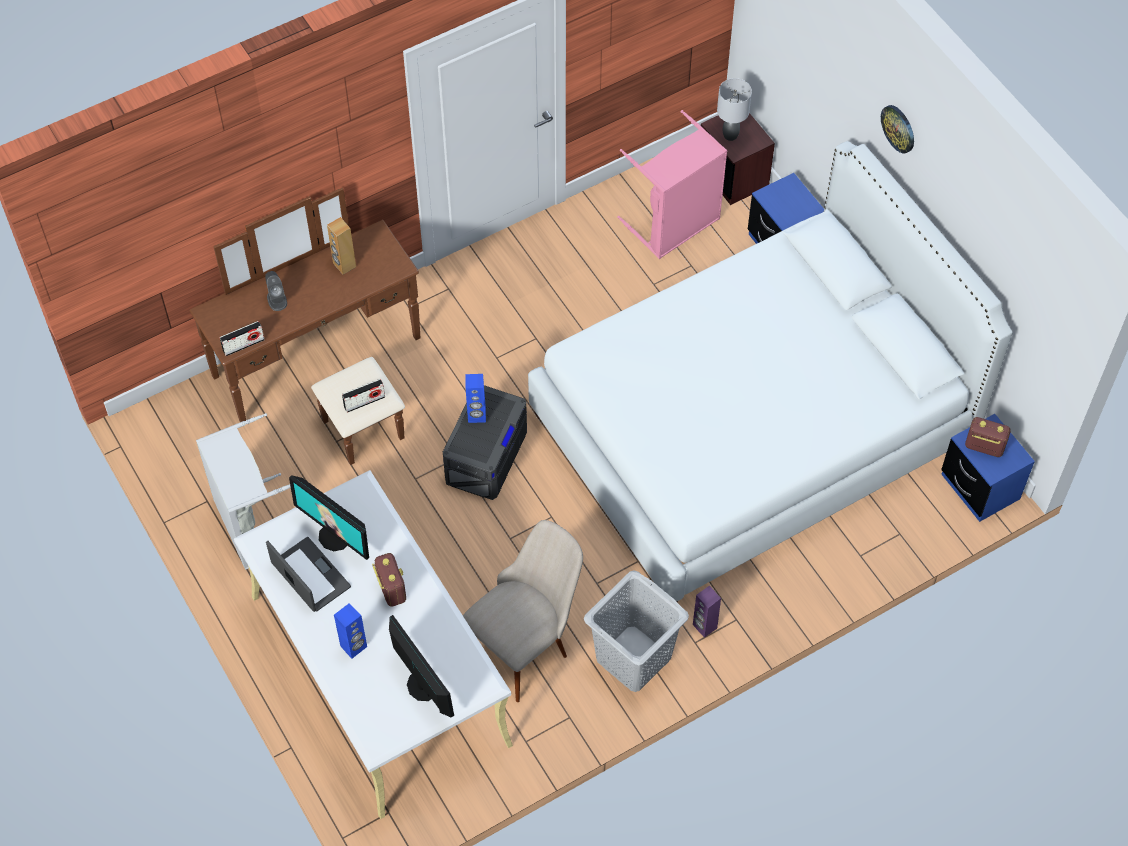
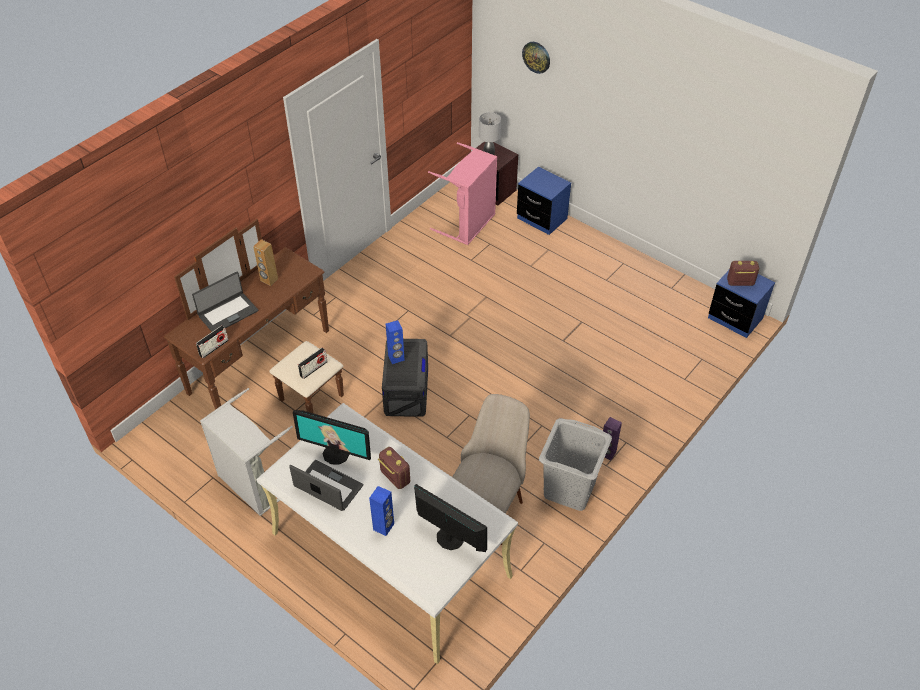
camera: 20 degrees left, 10 degrees down
(277, 299) = (228, 313): grey speaker -> laptop
(751, 428) = (575, 324): white bed -> none
(898, 128) = (626, 84): wall clock -> wall clock (536, 57)

